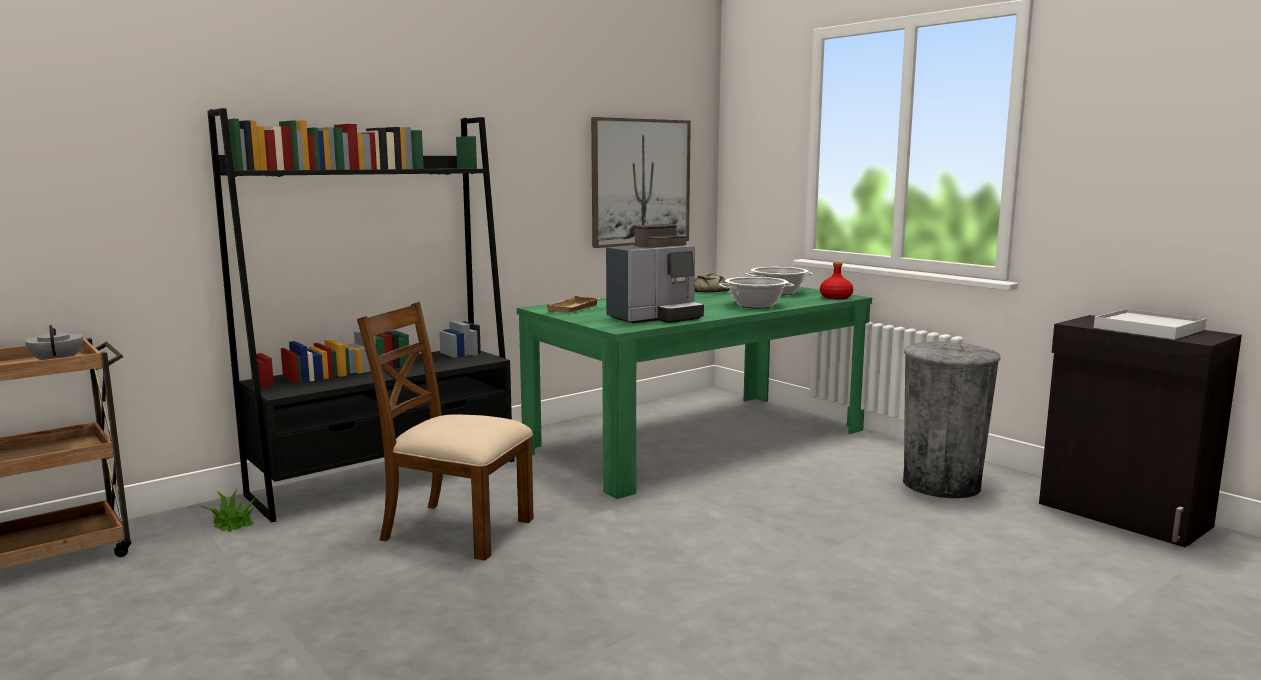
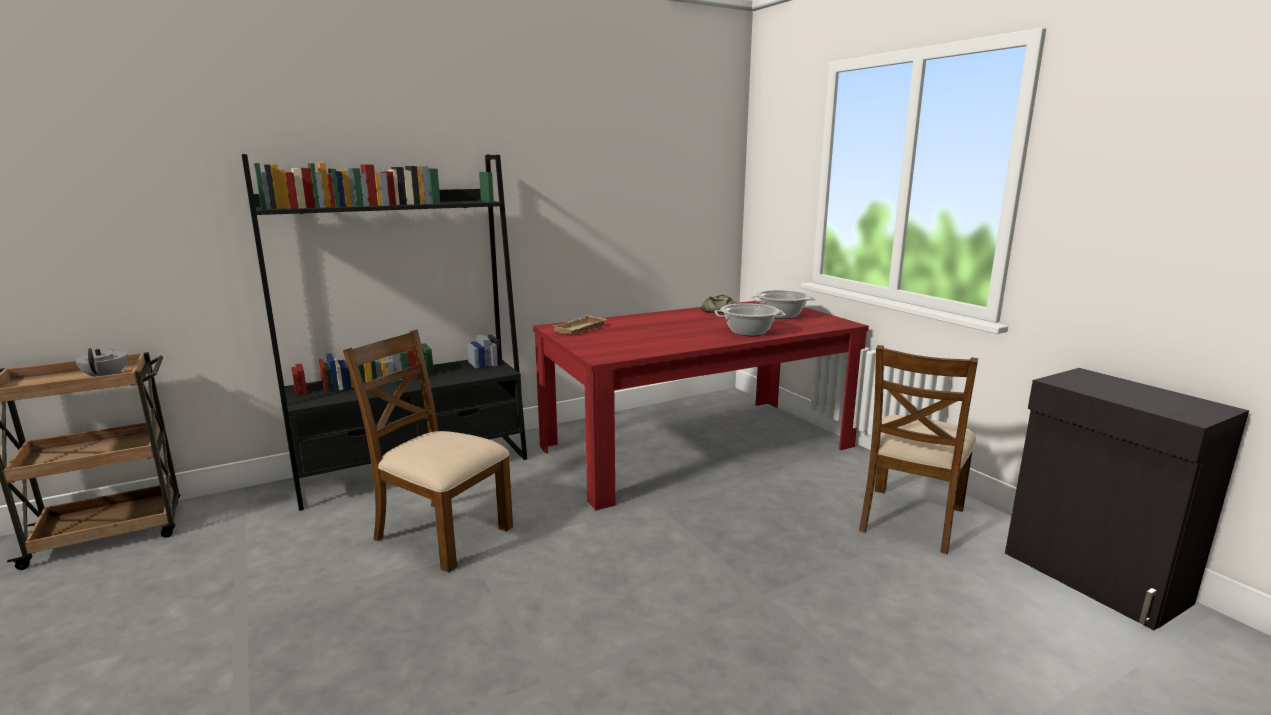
camera: 10 degrees right, 5 degrees up
(233, 523) = (269, 508): potted plant -> none
(640, 182) = (665, 208): picture -> none
(656, 317) = (645, 344): coffee machine -> none
(698, 439) = (697, 447): green dining table -> red dining table
(835, 297) = (832, 324): red bottle -> none
(941, 484) = (910, 519): grey trash can -> brown chair
(1148, 329) = (1138, 395): white tray -> none

